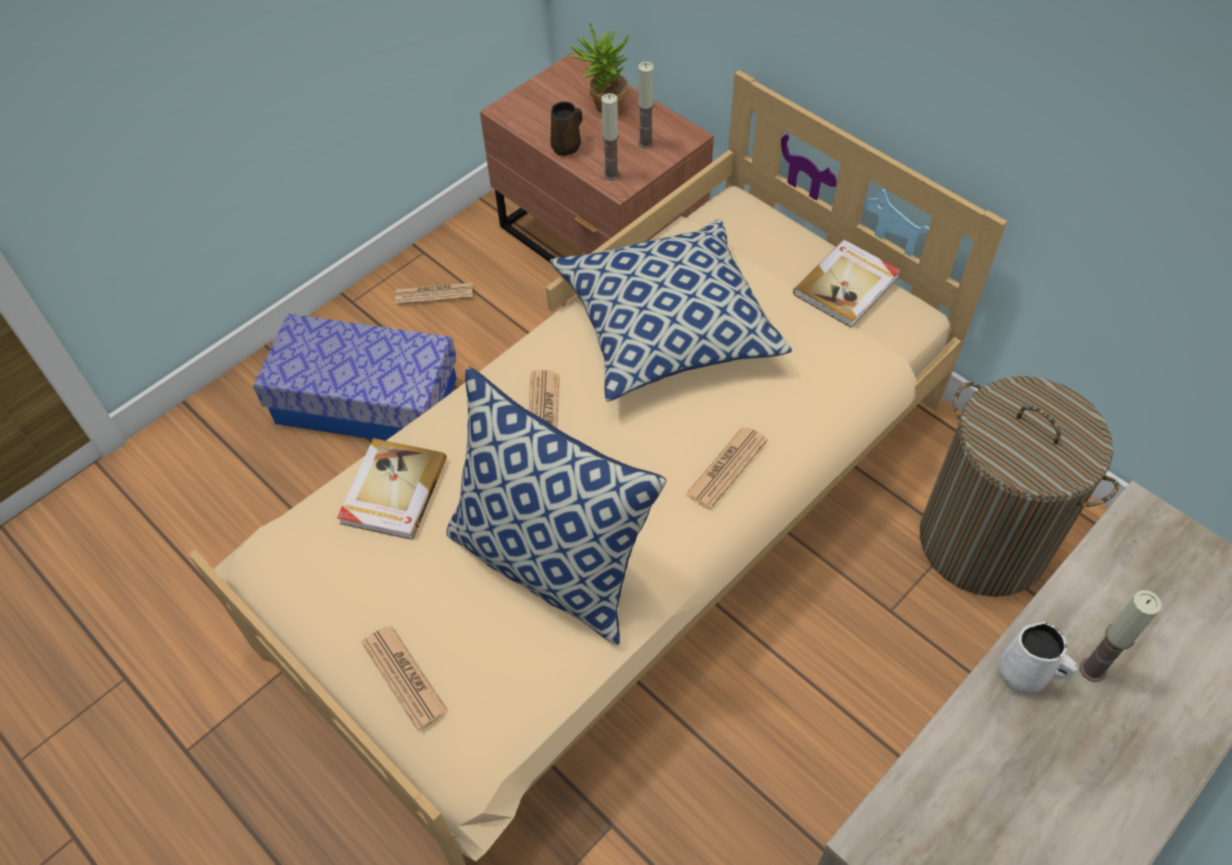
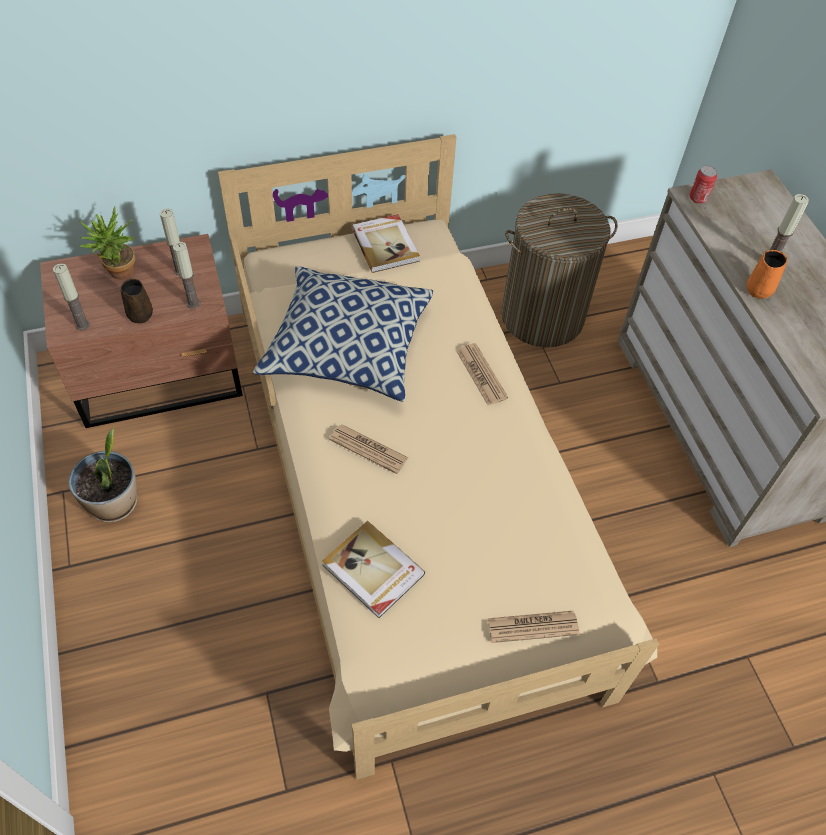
camera: 65 degrees left, 0 degrees up
(367, 401) = (183, 598): storage box -> none
(434, 294) = (114, 503): newspaper -> potted plant
(522, 118) = (82, 325): none -> candle
(551, 562) = (493, 500): pillow -> none
(1025, 675) = (760, 289): white mug -> orange mug
(1146, 525) = (698, 198): none -> can

